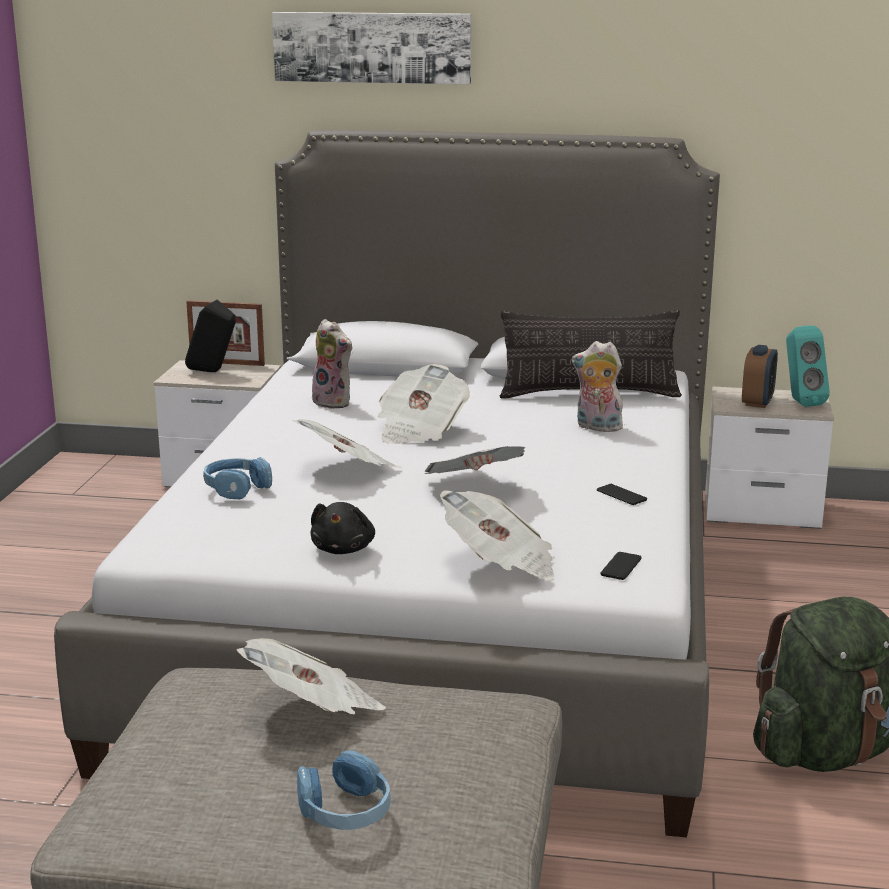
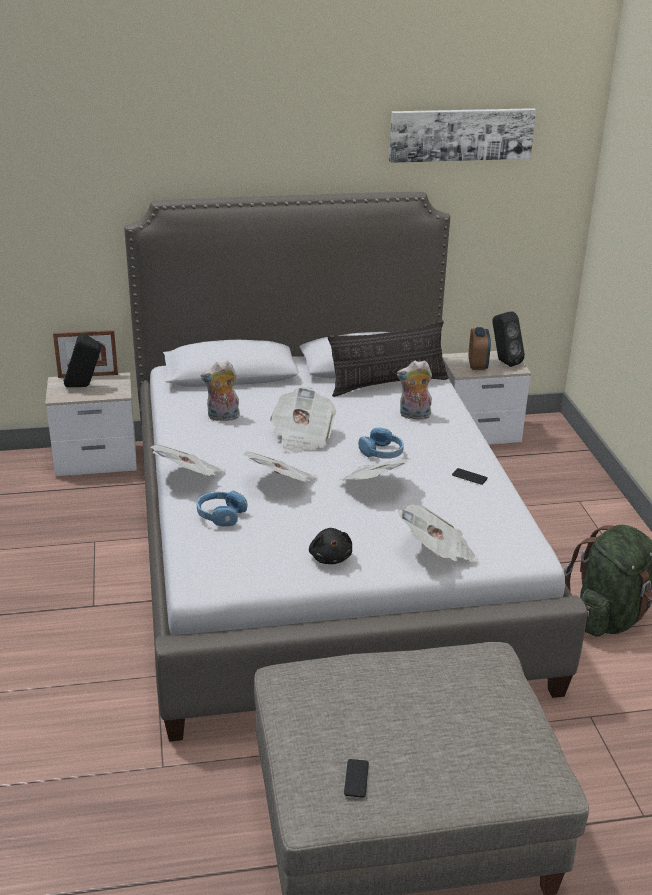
camera: 20 degrees left, 10 degrees up
(314, 710) = (382, 687): newspaper -> newspaper (190, 477)
(334, 402) = (222, 417): plush toy -> plush toy turned 150 degrees clockwise
(344, 811) = (455, 760): blue headphones -> blue headphones (382, 453)
(372, 47) = (193, 134): picture -> picture (461, 134)
(621, 566) = (508, 539): phone -> phone (356, 778)
(800, 402) = (503, 362): turquoise speaker -> black speaker

